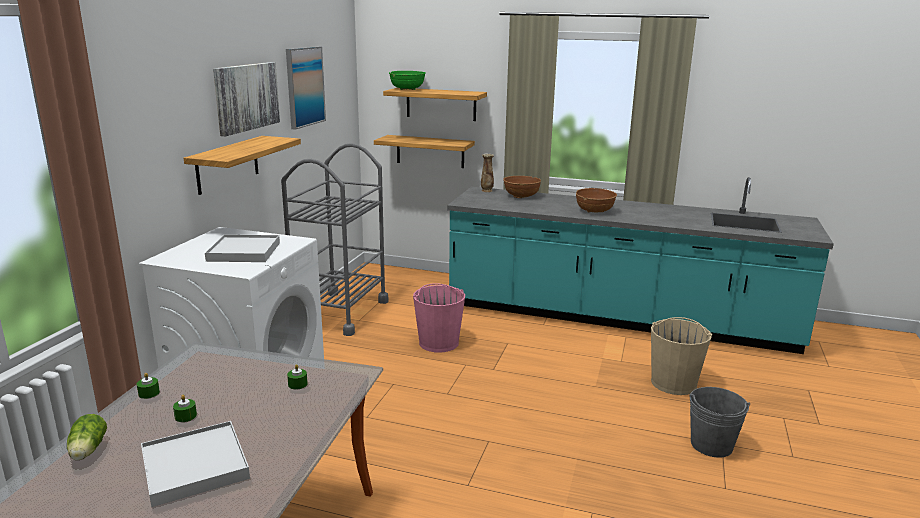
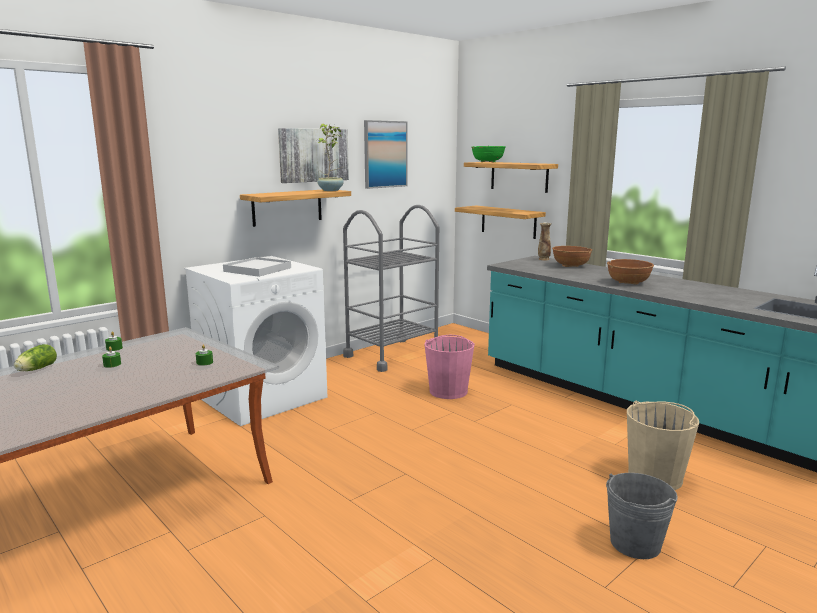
camera: 30 degrees right, 5 degrees down
(195, 466) = (72, 391): white tray -> none
(276, 139) = (331, 190): none -> potted plant

